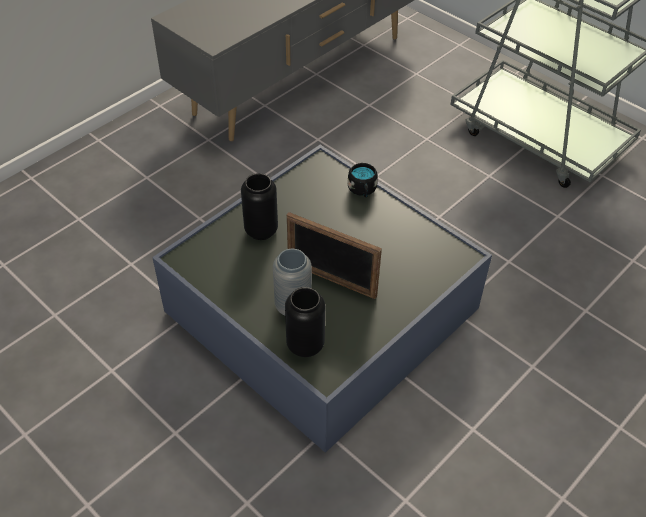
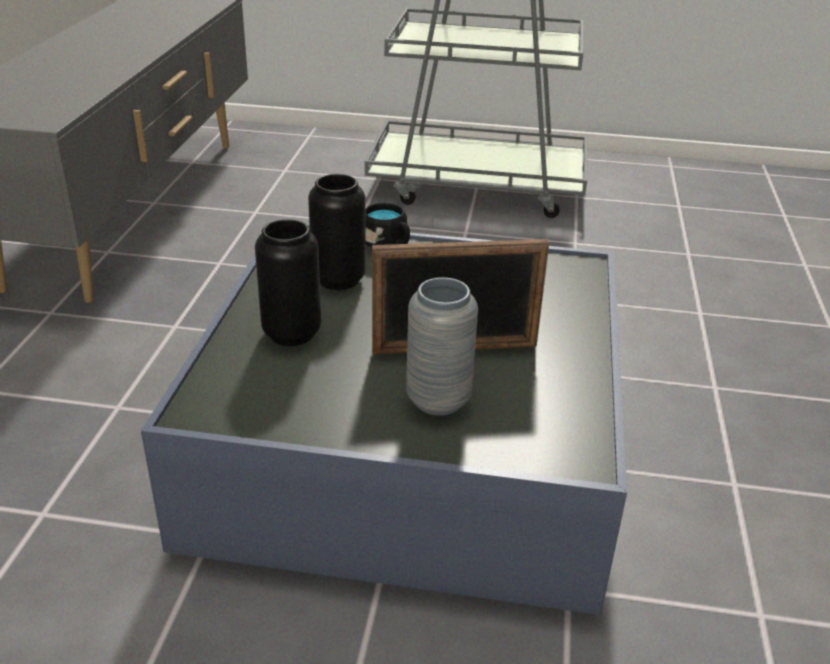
camera: 35 degrees left, 15 degrees down
(305, 345) = (509, 438): black vase -> black vase (338, 280)

